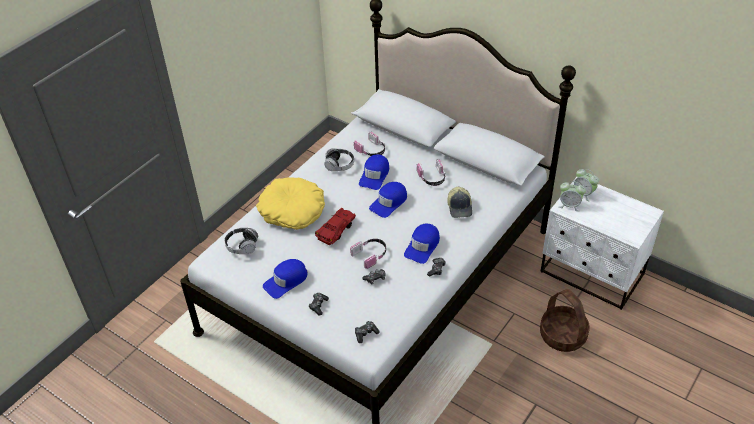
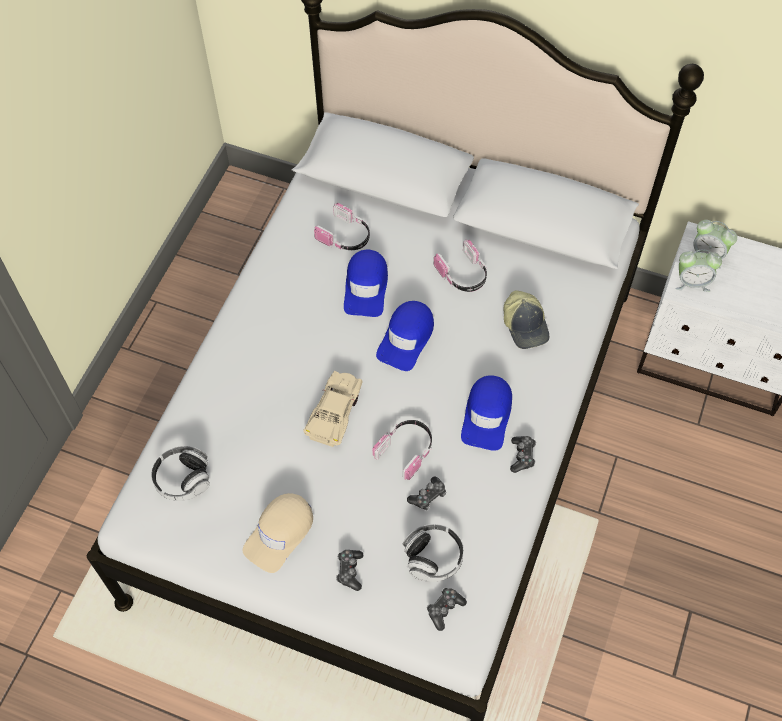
camera: 15 degrees left, 15 degrees up
(286, 281) = (280, 533): blue cap -> beige cap
(293, 210) = (248, 385): yellow pillow -> none
(336, 230) = (335, 412): red toy car -> beige toy car
(339, 165) = (300, 277): headphones -> headphones (433, 558)
(563, 335) = (699, 480): basket -> none

